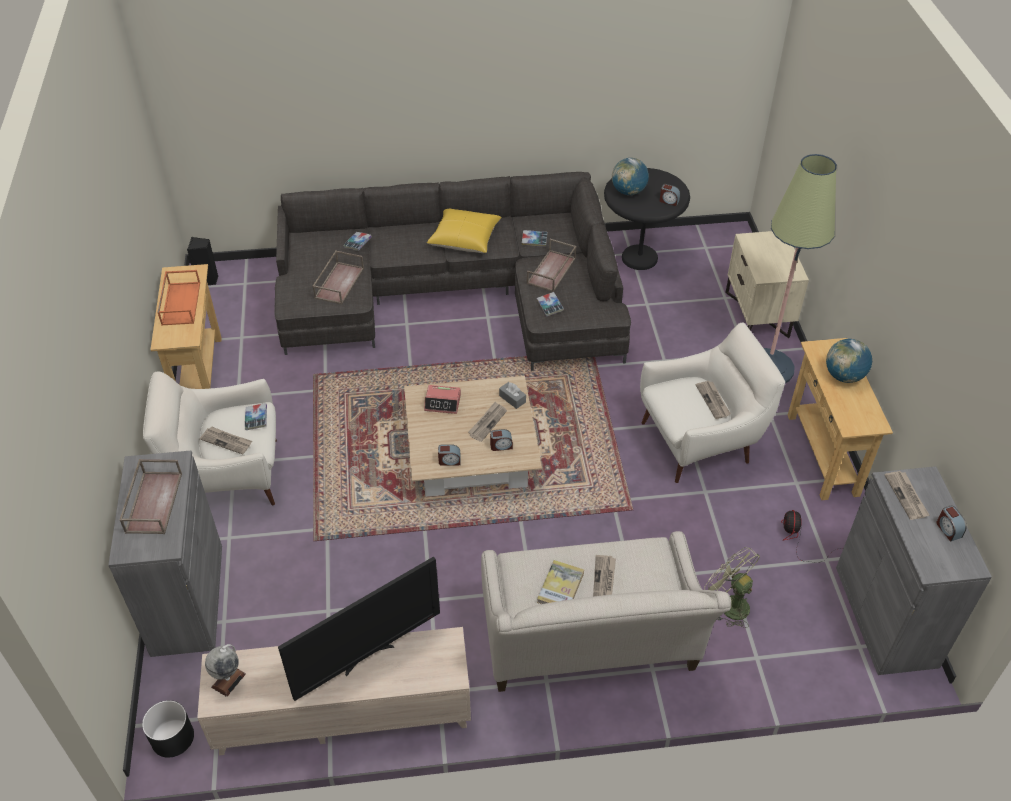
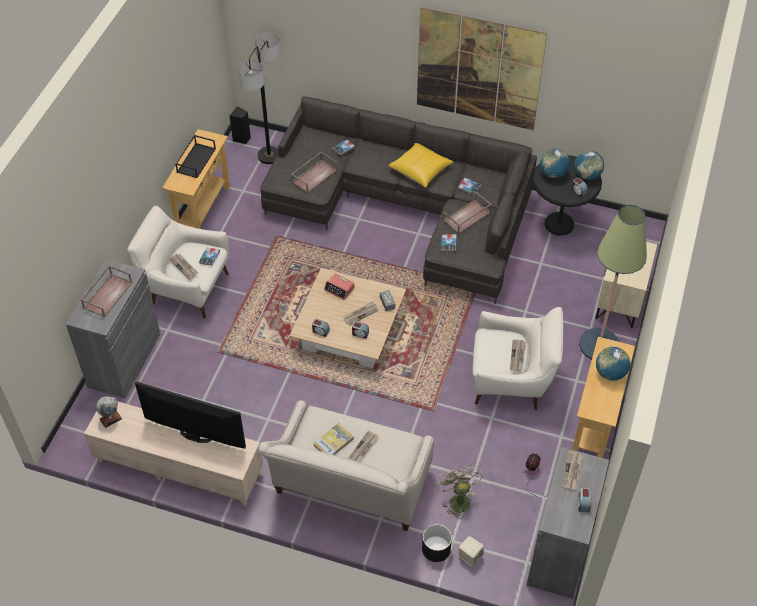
camera: 25 degrees right, 5 degrees up
(172, 738) = (77, 440): black planter -> black planter (436, 549)
(180, 303) = (196, 160): orange tray -> black tray
(253, 288) = (269, 156): none -> floor lamp
(367, 656) = (194, 437): television -> television turned 150 degrees counterclockwise
(508, 86) = (478, 70): none -> picture
(666, 183) = (587, 175): none -> globe
(790, 669) = (470, 556): none -> beige speaker

